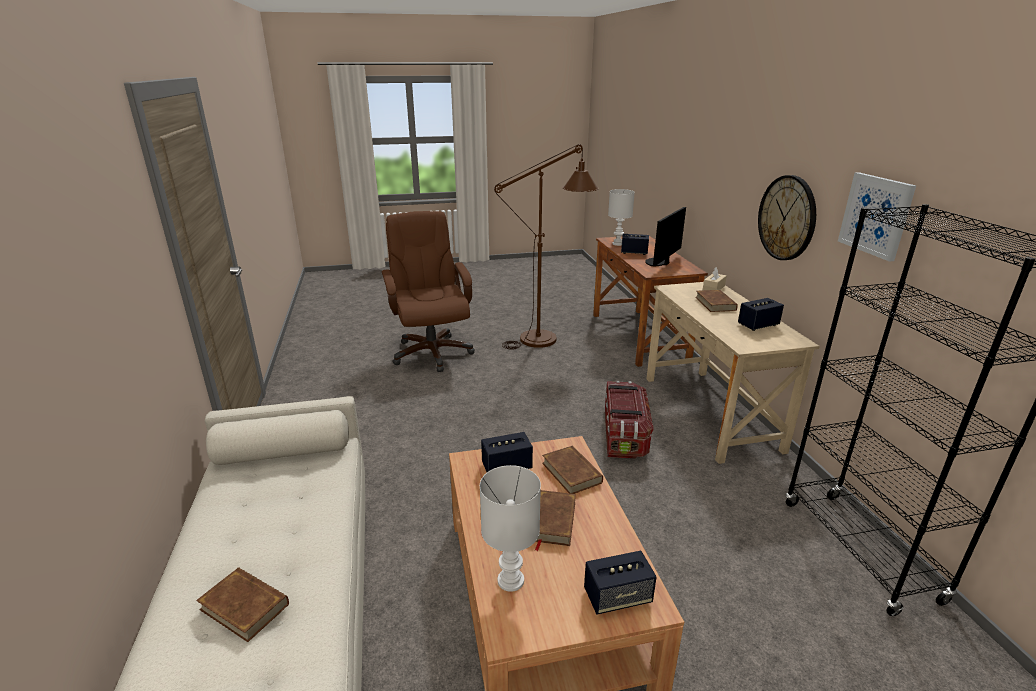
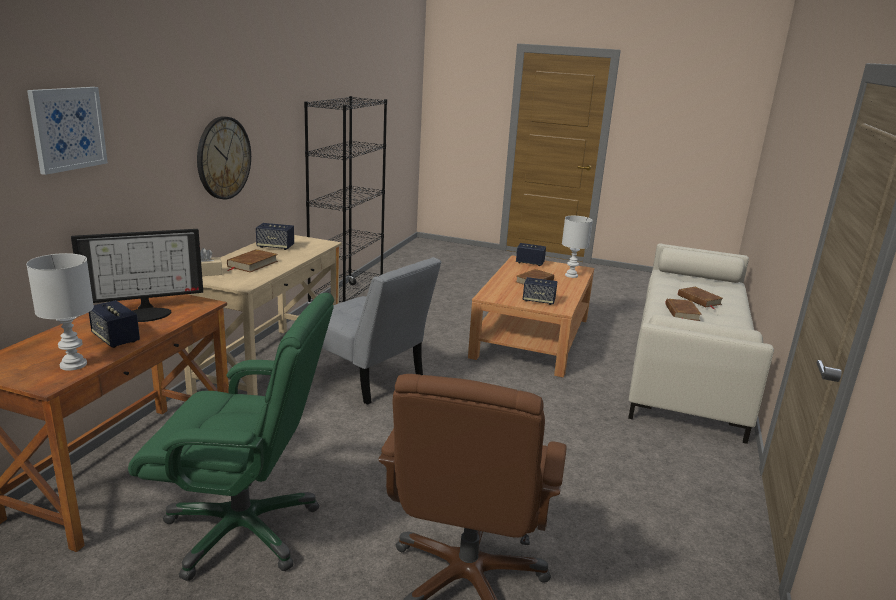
camera: 150 degrees left, 5 degrees down
(547, 337) = (244, 529): brown floor lamp -> green office chair
(571, 472) = (502, 289): brown book -> brown book (681, 312)
(624, 434) = (369, 378): storage box -> grey chair
(876, 215) = (280, 121): picture -> picture (67, 129)

